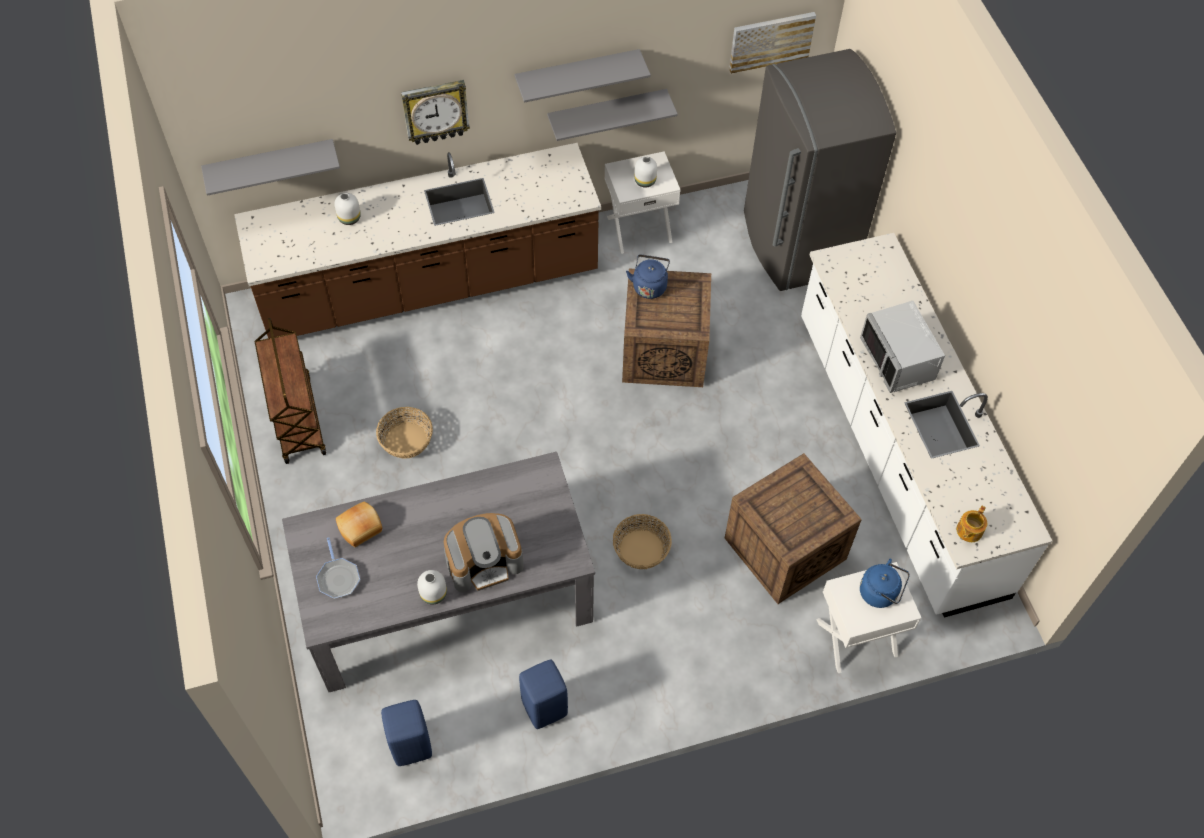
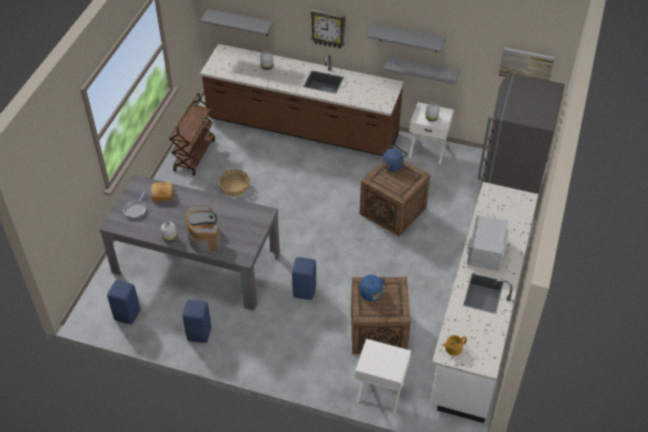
camera: 35 degrees right, 10 degrees down
(484, 562) = (204, 237): coffee machine -> coffee machine turned 120 degrees counterclockwise
(641, 549) = (305, 292): basket -> blue stool
(880, 593) = (389, 359): blue kettle -> blue kettle (371, 294)

